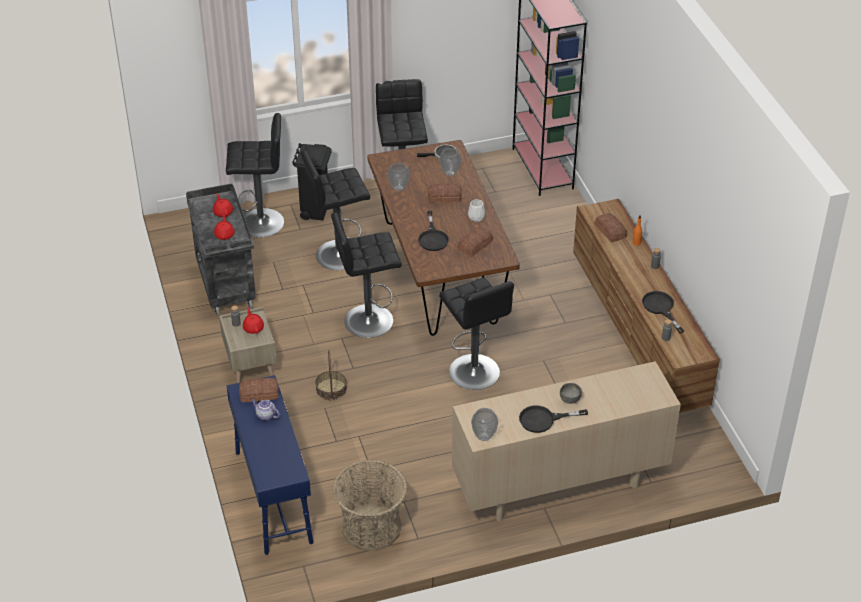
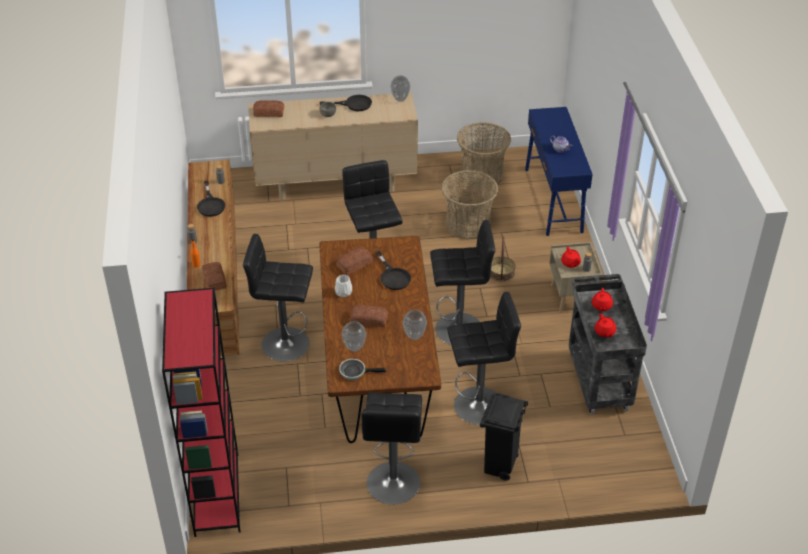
camera: 170 degrees left, 0 degrees up
(259, 394) = (565, 164): bread -> bread (268, 112)
(261, 223) = (562, 459): black stool -> black stool (285, 344)
(378, 447) = (468, 224): none -> basket
(433, 238) = (393, 276): black frying pan -> black frying pan turned 150 degrees clockwise

